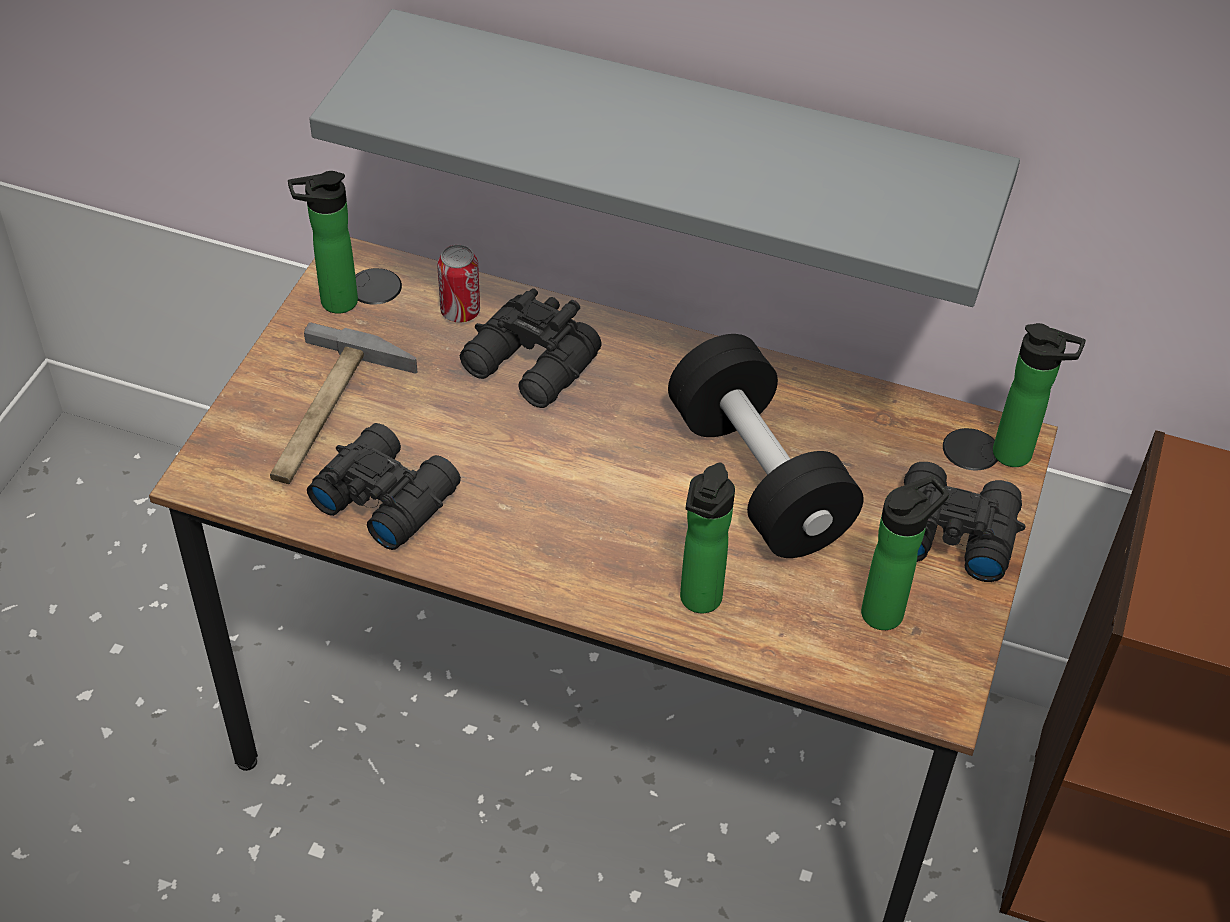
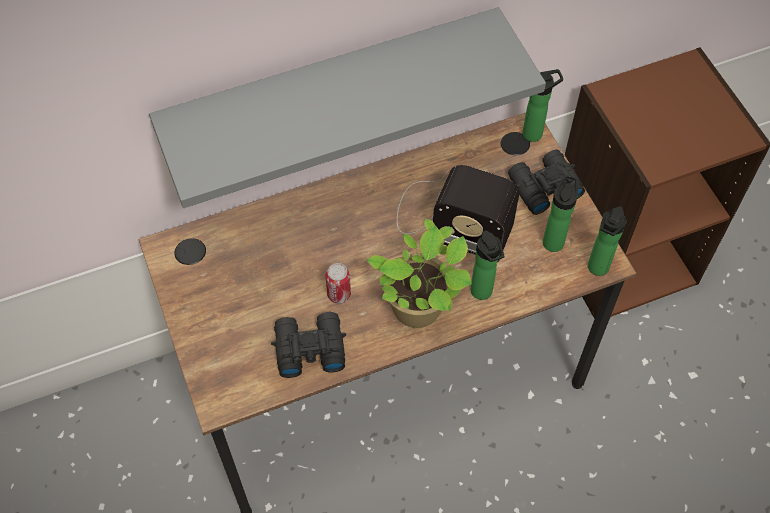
camera: 40 degrees left, 10 degrees up
(328, 414) = (240, 330): hammer -> none
(333, 302) = (180, 274): bottle -> bottle (596, 269)
(460, 312) = (244, 235): can -> can (339, 294)
(531, 367) = (304, 239): black binoculars -> none
(586, 557) = (420, 309): none -> potted plant
(758, 478) = (449, 219): black dumbbell -> radio

